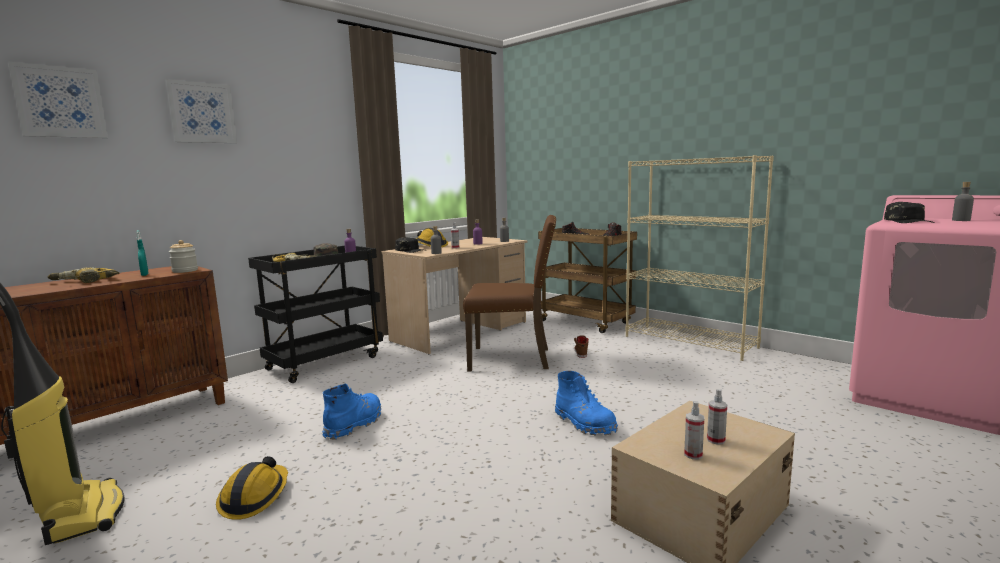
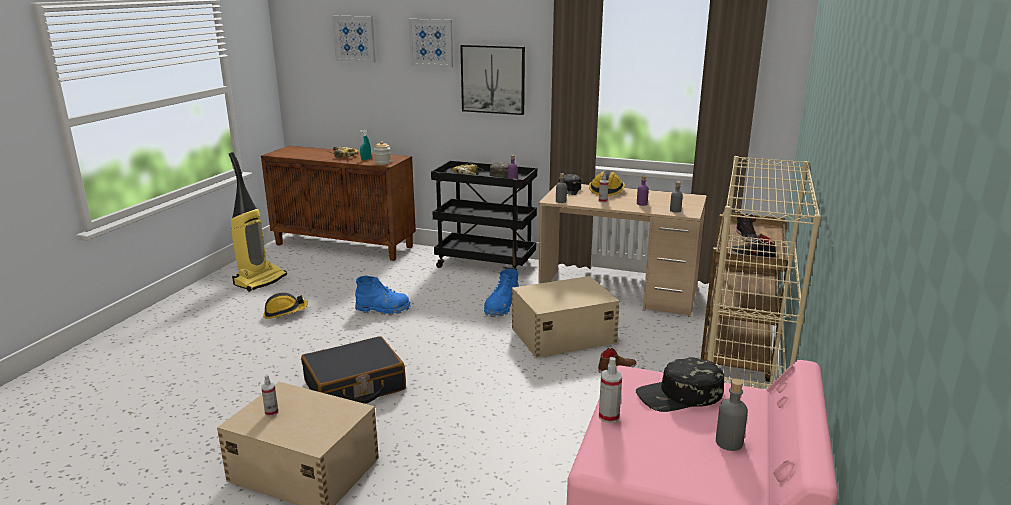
camera: 65 degrees right, 10 degrees up
(287, 156) = (493, 79): none -> picture
(512, 358) = (562, 335): brown chair -> beige storage box
(529, 462) = (354, 386): none -> black suitcase
(584, 423) = (431, 398): blue boot -> blue boot (501, 308)
(716, 440) = (297, 421): spray bottle -> spray bottle (608, 417)

